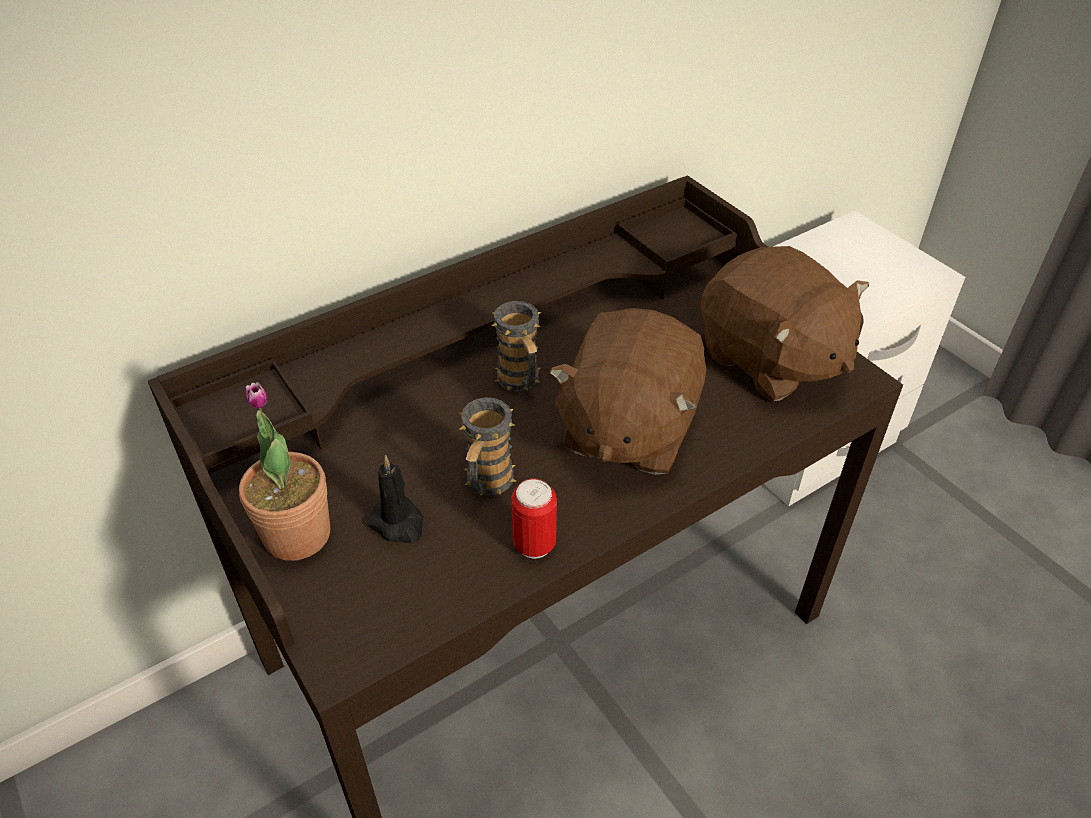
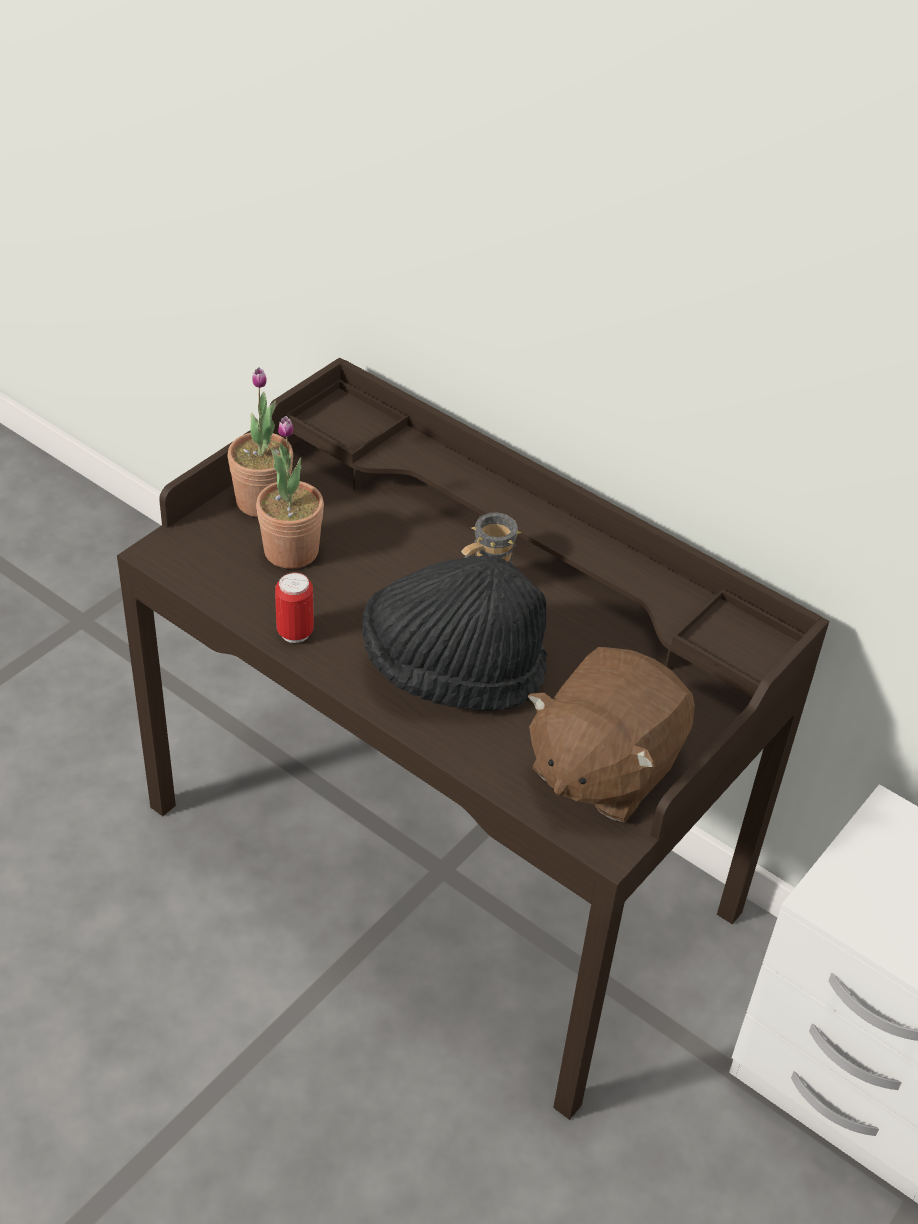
camera: 70 degrees right, 0 degrees up
(398, 523) = (291, 551): black candle -> potted plant
(487, 484) = (350, 592): mug -> none
(627, 429) = (452, 669): brown plush toy -> black hat

